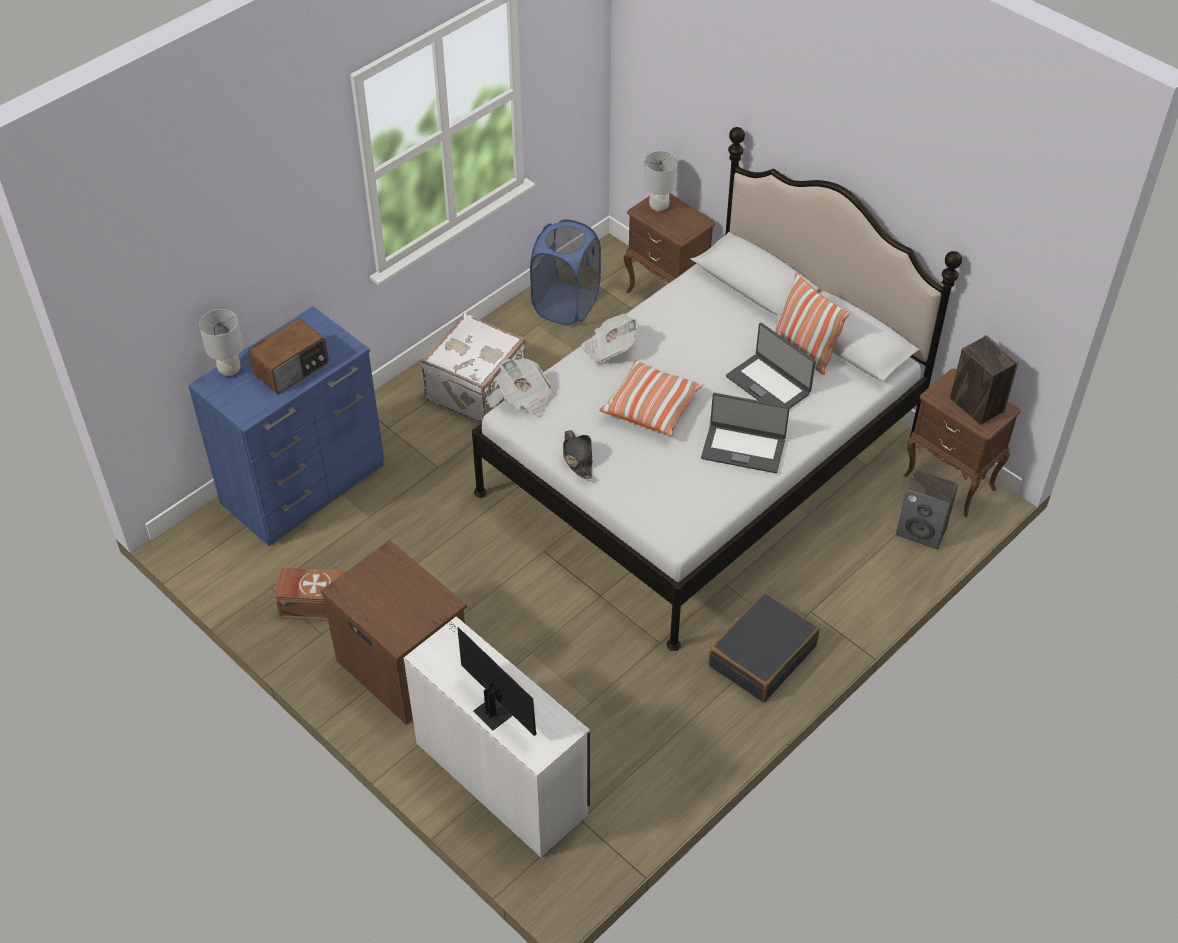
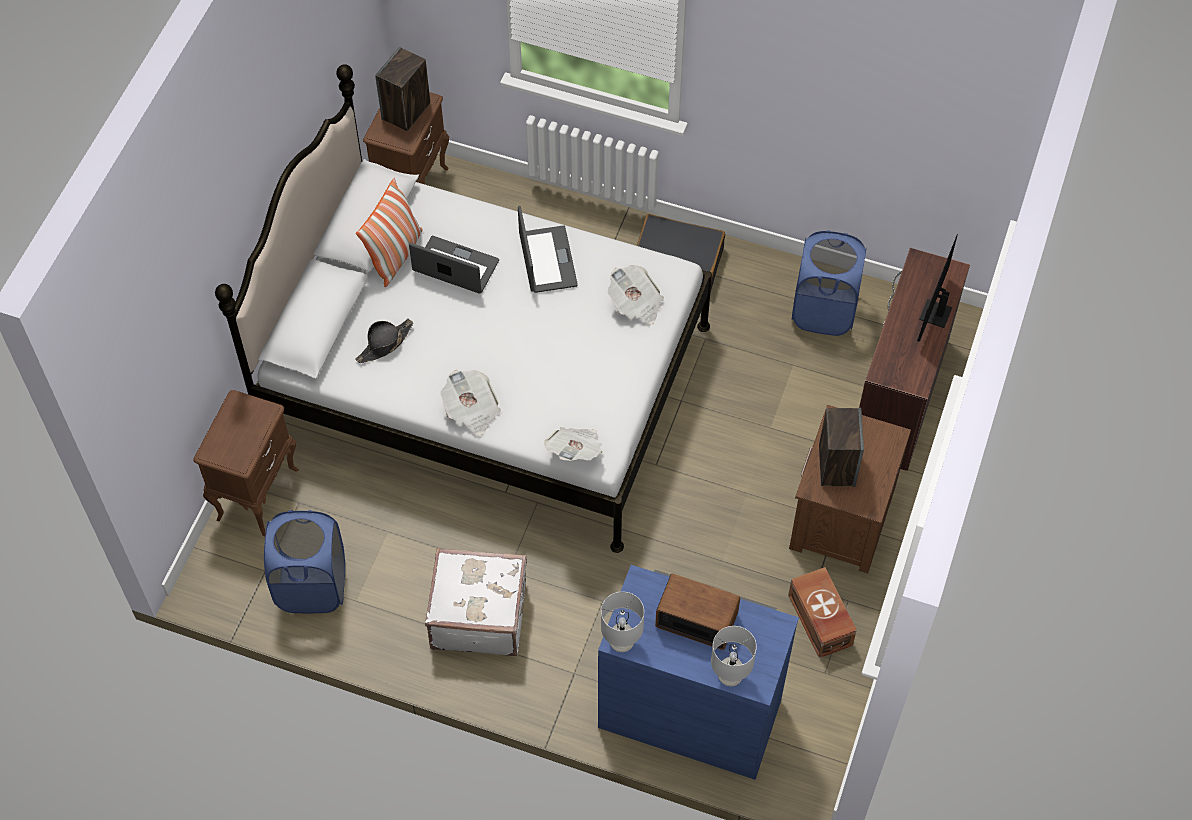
camera: 115 degrees left, 10 degrees up
(502, 776) = (897, 396): white desk -> brown desk
(577, 458) = (627, 379): black hat -> black hat (384, 344)
(640, 759) = (824, 311): none -> blue laundry basket
(651, 407) = (533, 346): pillow -> none
(657, 493) = (635, 304): none -> newspaper
(658, 207) = (230, 449): grey table lamp -> grey table lamp (621, 644)
(768, 384) = (455, 267): laptop -> laptop turned 90 degrees counterclockwise
(922, 531) = (480, 194): speaker -> speaker (836, 465)

